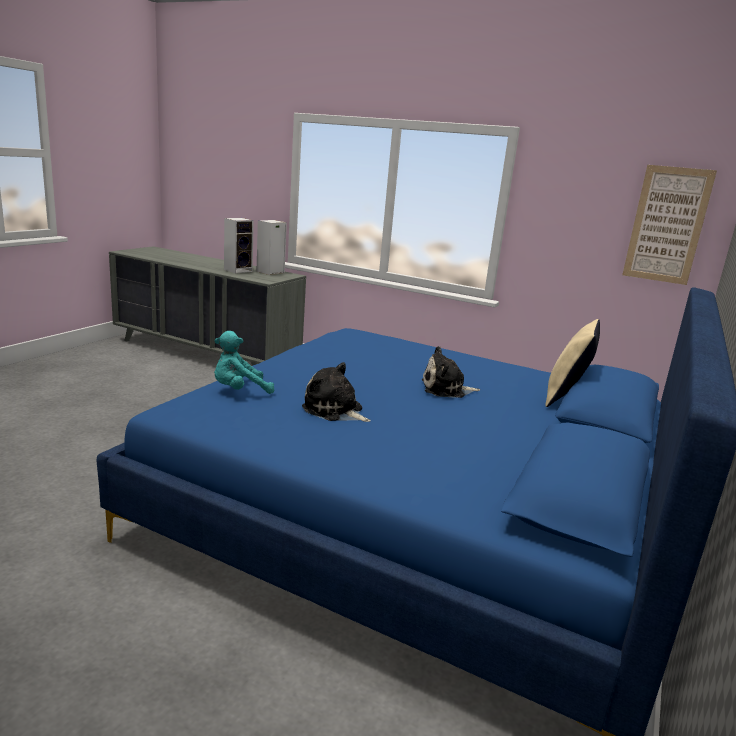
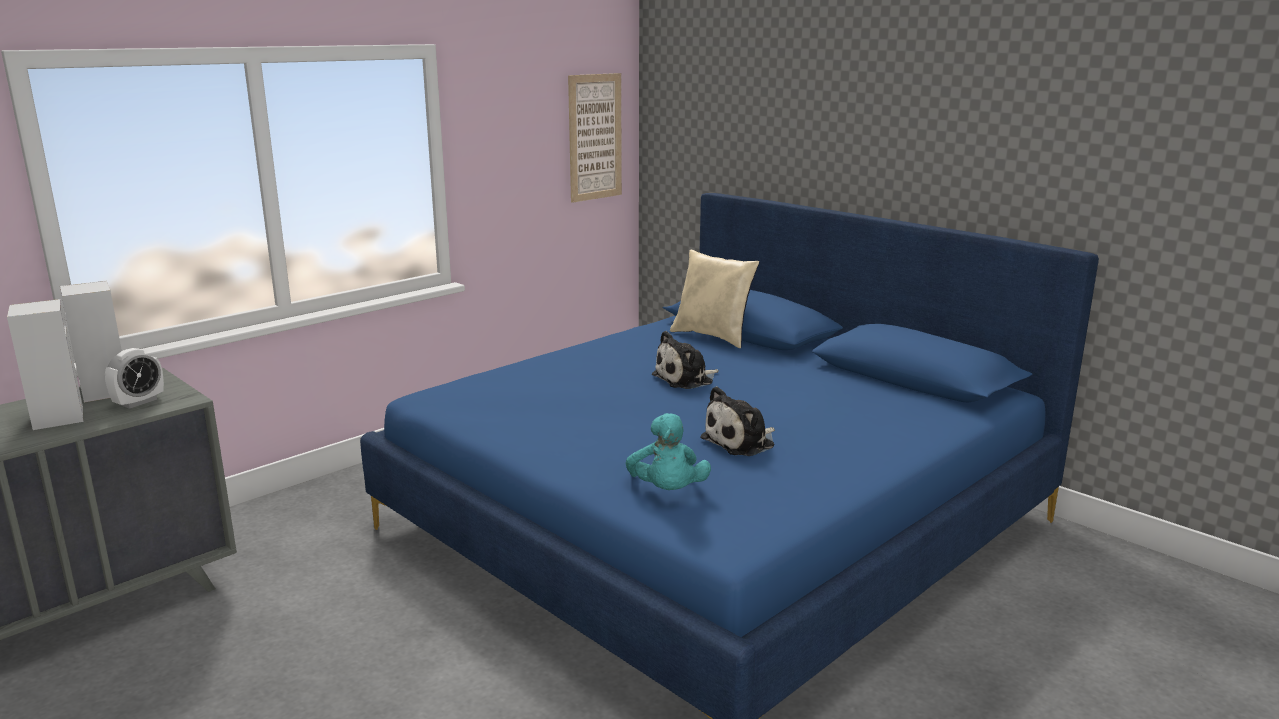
camera: 70 degrees left, 0 degrees up
(260, 276) = (139, 402): none -> alarm clock
(446, 389) = (686, 379): plush toy -> plush toy turned 45 degrees clockwise

